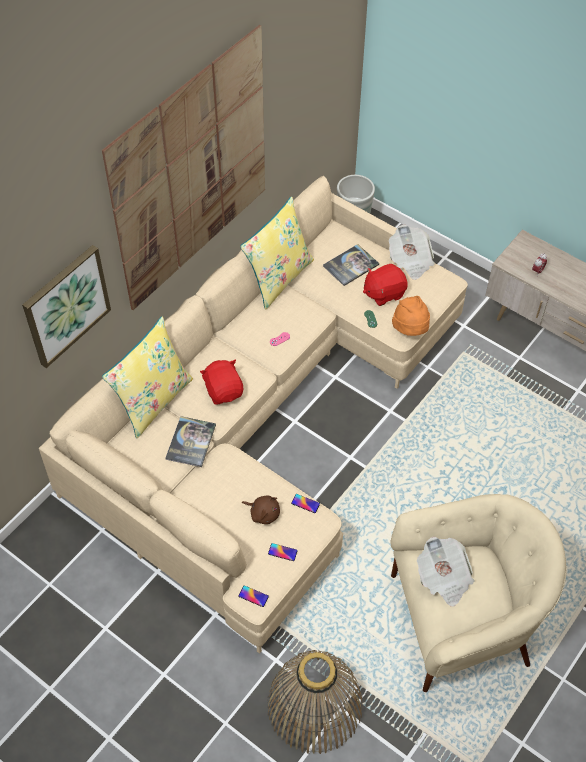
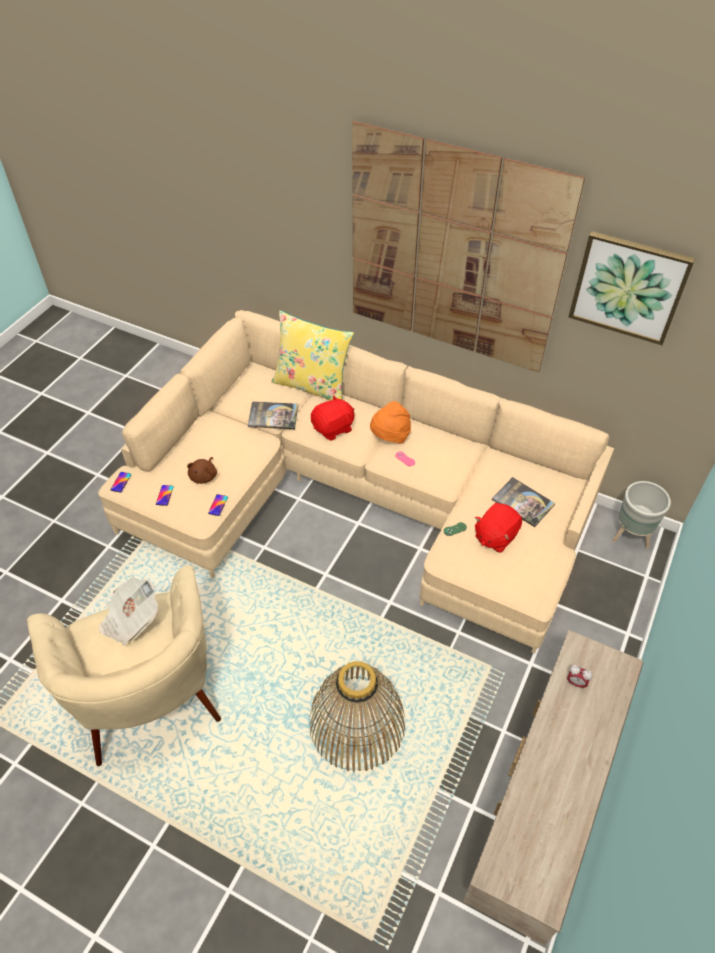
camera: 80 degrees right, 5 degrees down
(66, 305) = (293, 233): picture -> picture (628, 287)
(278, 278) = (483, 447): yellow pillow -> none
(314, 706) = (64, 580): basket -> basket (356, 724)
(384, 293) = (495, 536): red plush toy -> red plush toy turned 105 degrees counterclockwise
(410, 261) = (552, 556): newspaper -> none
(410, 329) = (452, 566): orange hat -> orange hat (390, 436)

